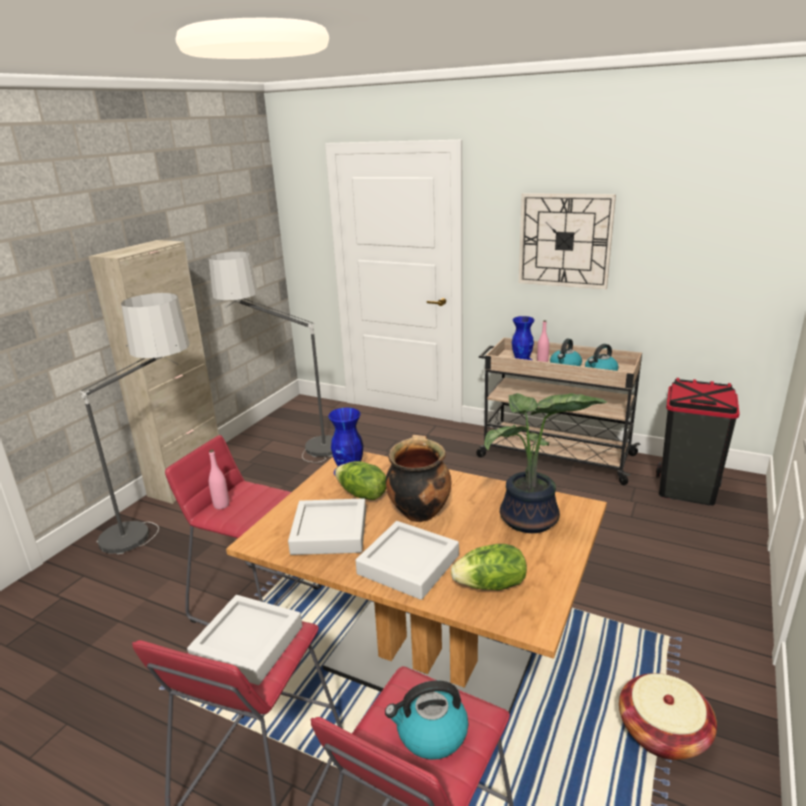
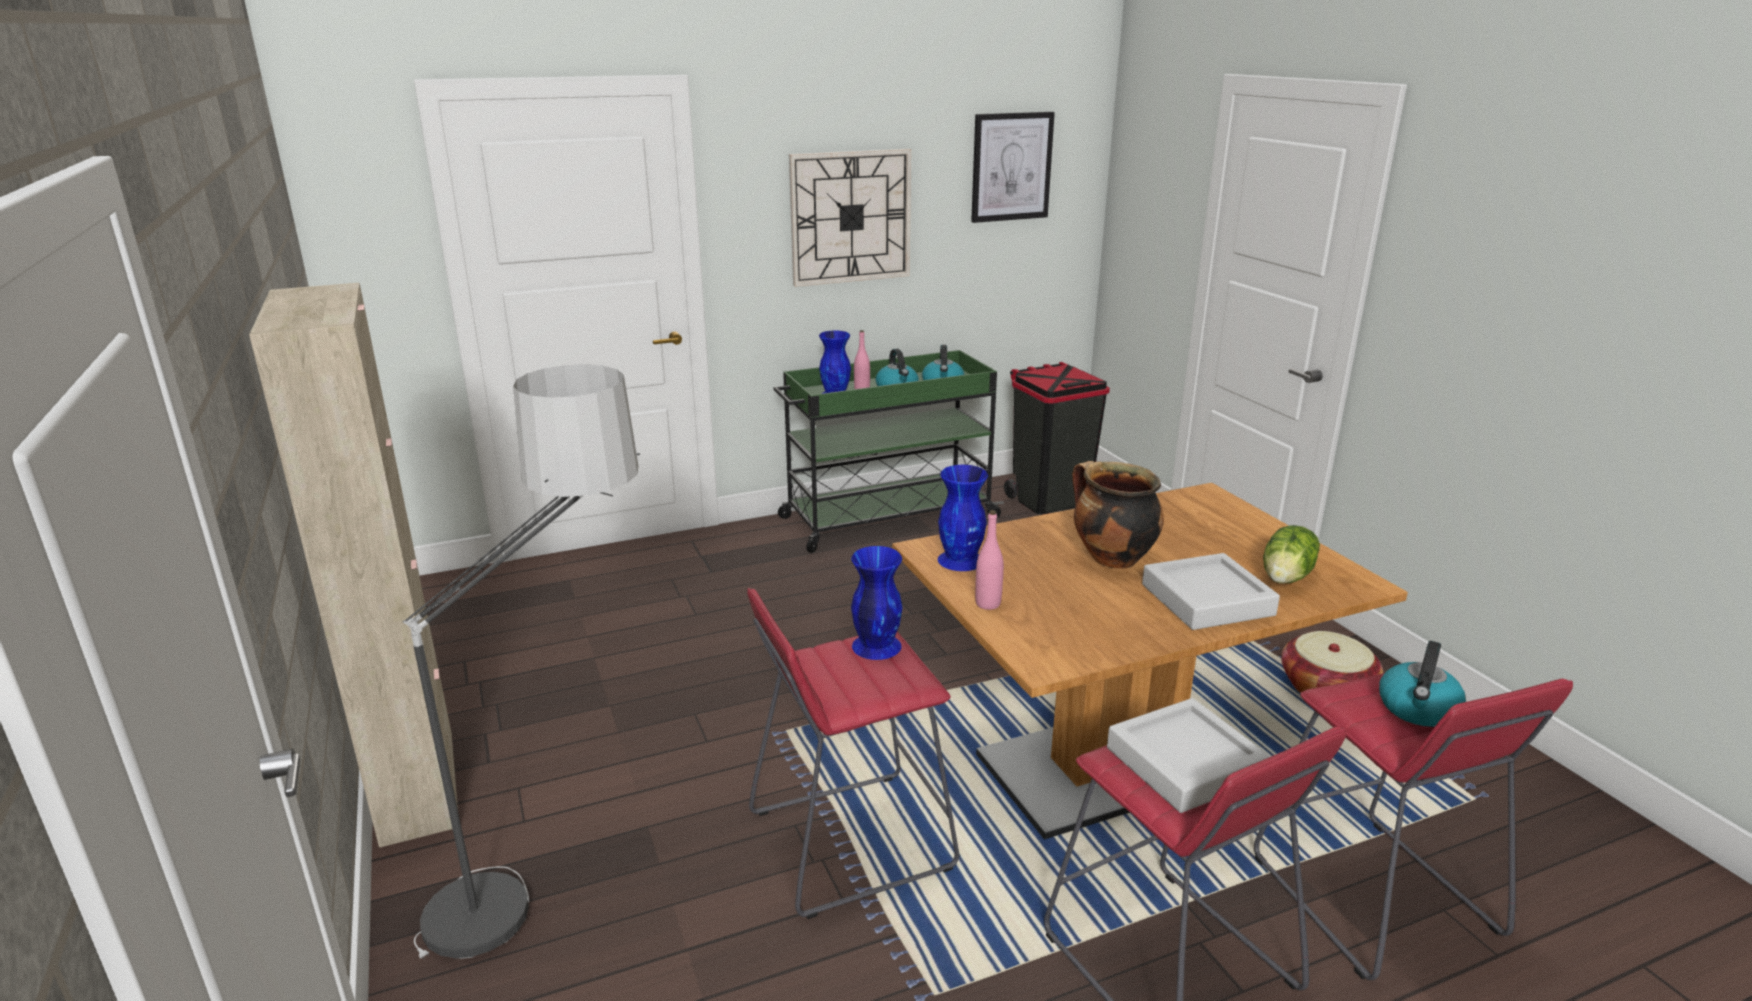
camera: 50 degrees left, 0 degrees up
(221, 505) = (837, 686): pink bottle -> pink bottle (988, 604)
(271, 497) = (875, 645): none -> blue vase
(293, 452) = (539, 660): floor lamp -> none
(329, 532) = (1087, 616): grey tray -> none
(361, 494) = (1029, 572): lettuce -> none
(530, 521) = (1202, 521): potted plant -> none
(554, 455) = (886, 518): beige cart -> green cart
(711, 214) = (1011, 167): none -> picture

